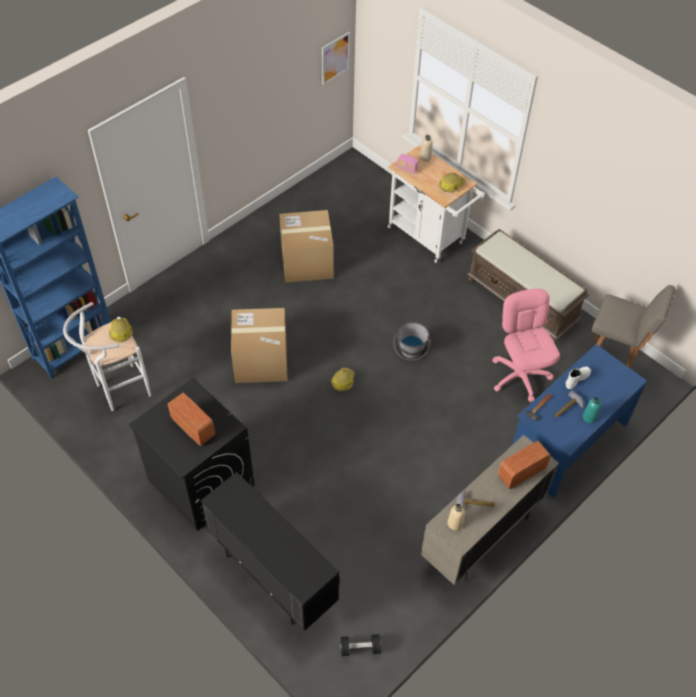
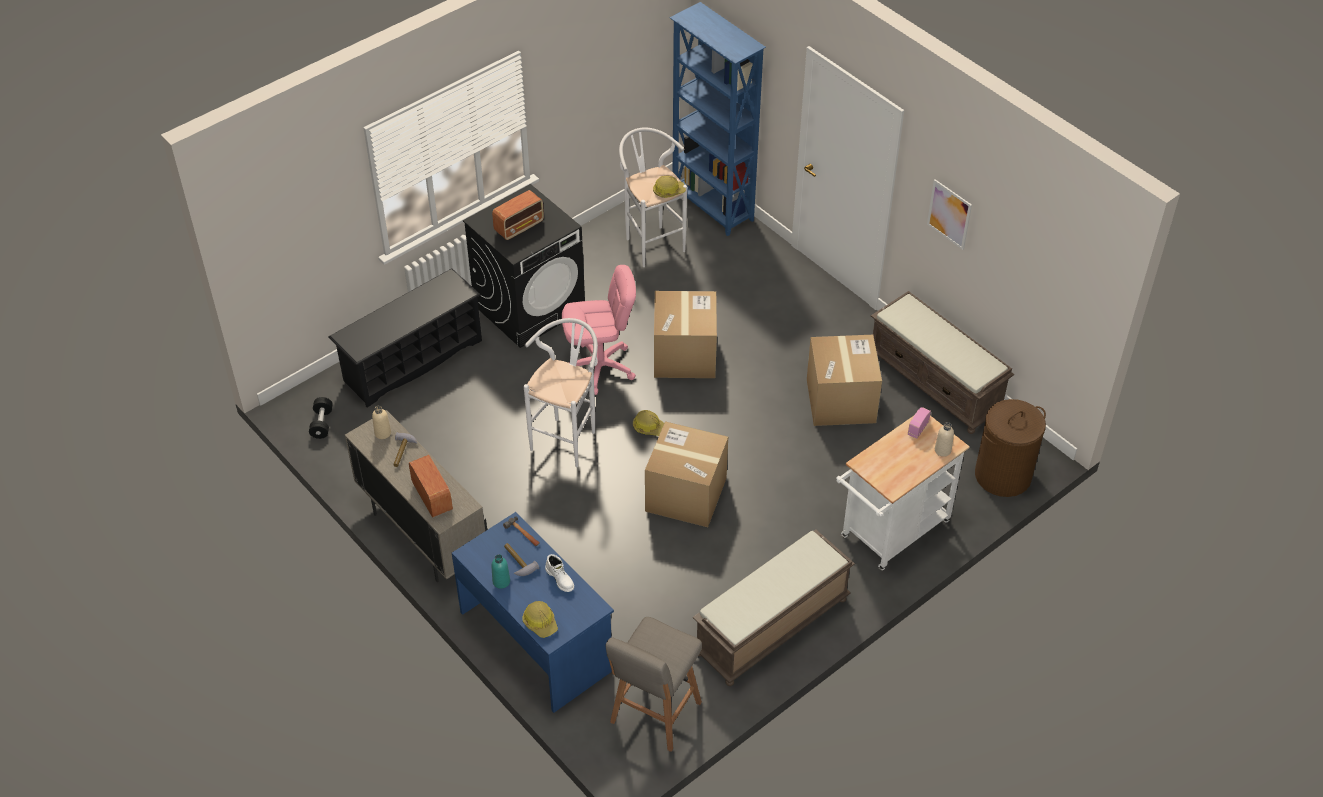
camera: 95 degrees right, 5 degrees down
(272, 576) = (412, 361): black cabinet -> black shoe rack
(285, 209) = (936, 382): none -> brown bench
(335, 58) = (1075, 315): picture -> picture (949, 214)
(359, 438) = (567, 437): none -> white stool
(370, 179) = (1003, 475): none -> brown laundry basket
(410, 354) = (686, 494): grey bucket -> cardboard box
(451, 185) = (886, 473): hard hat -> hard hat (540, 622)
(520, 376) = (642, 605): pink office chair -> pink office chair (600, 367)

